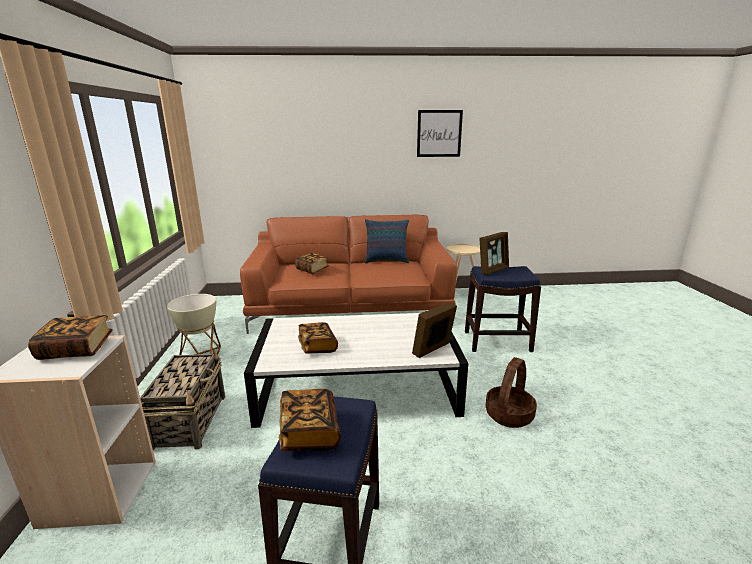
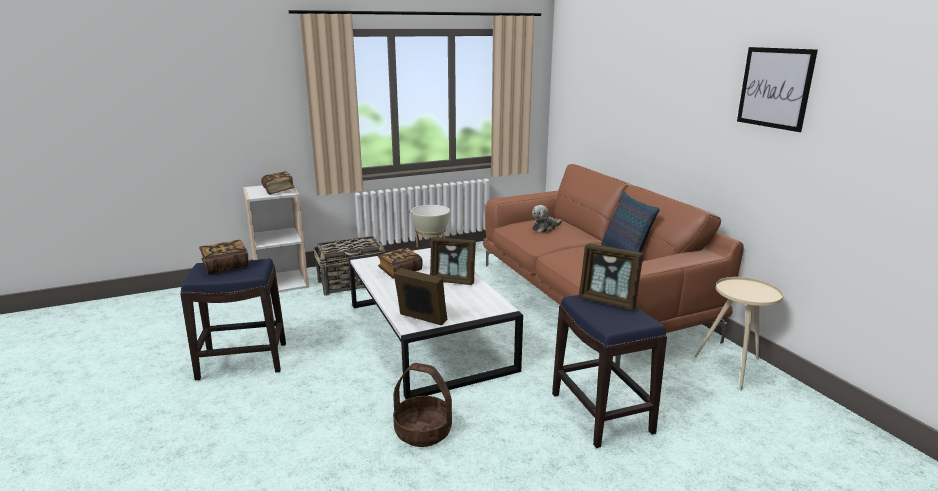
camera: 70 degrees right, 0 degrees up
(312, 270) = (545, 228): book -> plush toy
(363, 326) = (453, 281): none -> picture frame

